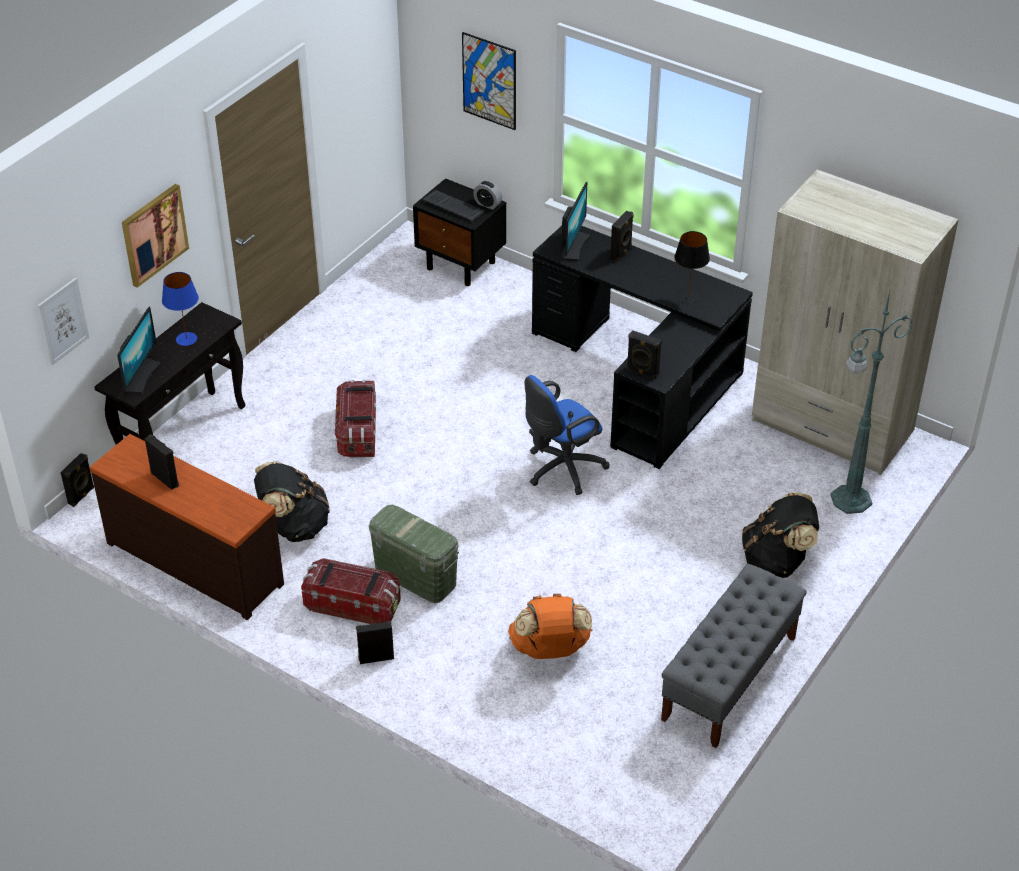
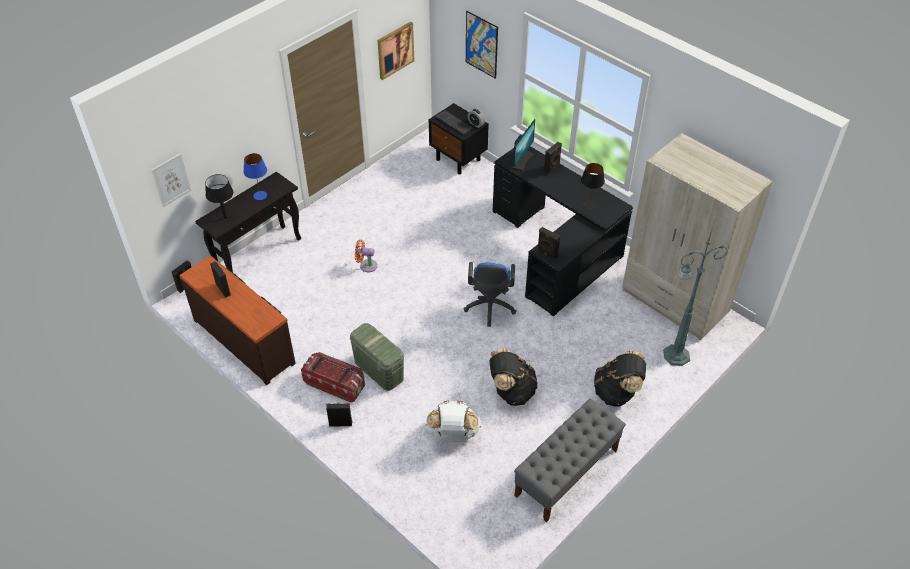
camera: 10 degrees right, 5 degrees up
(141, 377) = (225, 218): monitor -> black table lamp
(154, 234) = (240, 128): picture -> picture (395, 50)
(294, 526) = (311, 324): black backpack -> black backpack (511, 391)
(358, 432) = (366, 265): storage box -> orange fan
(550, 650) = (453, 434): orange backpack -> white backpack
(561, 469) = (489, 308): blue office chair -> blue office chair turned 60 degrees counterclockwise

